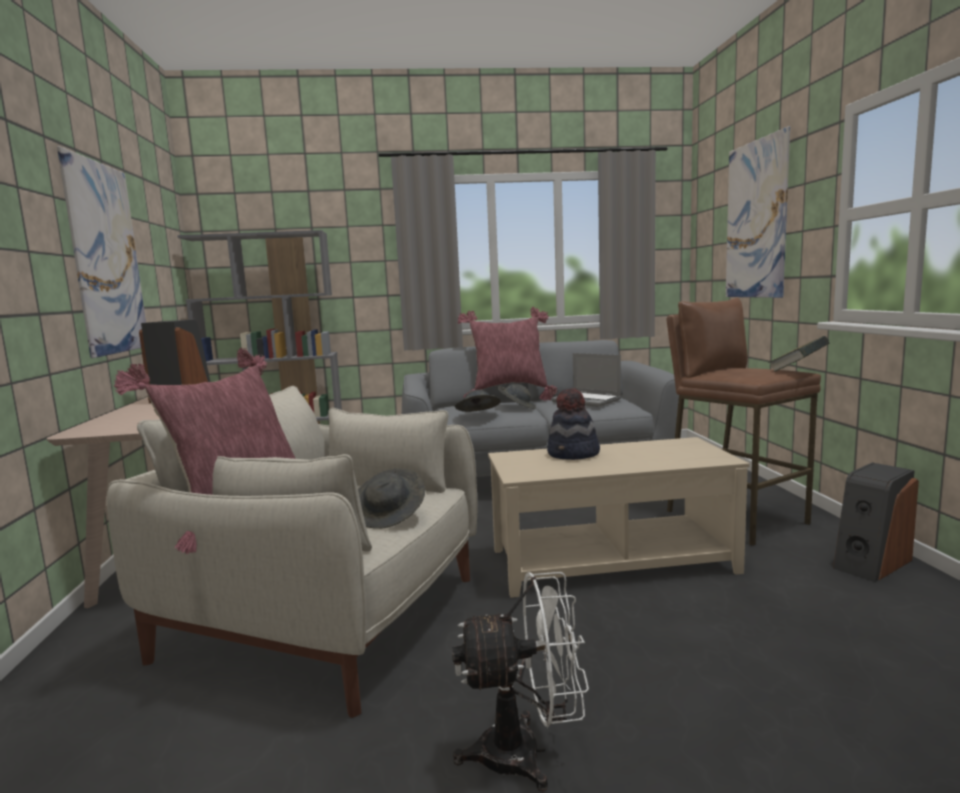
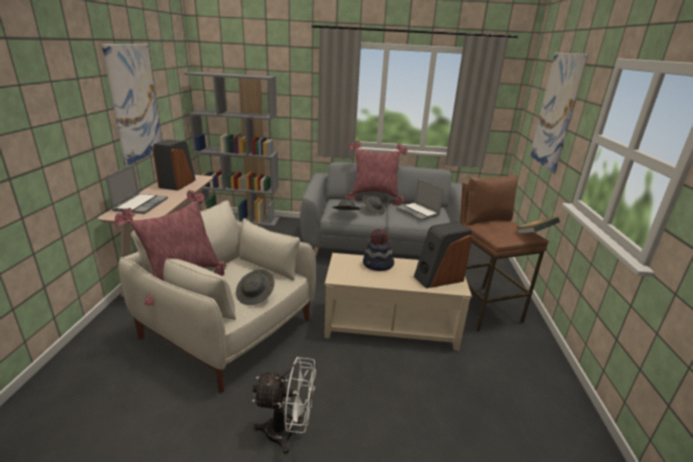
camera: 10 degrees right, 15 degrees up
(126, 419) = (140, 204): none -> laptop
(871, 563) = (538, 360): speaker -> speaker (438, 278)

